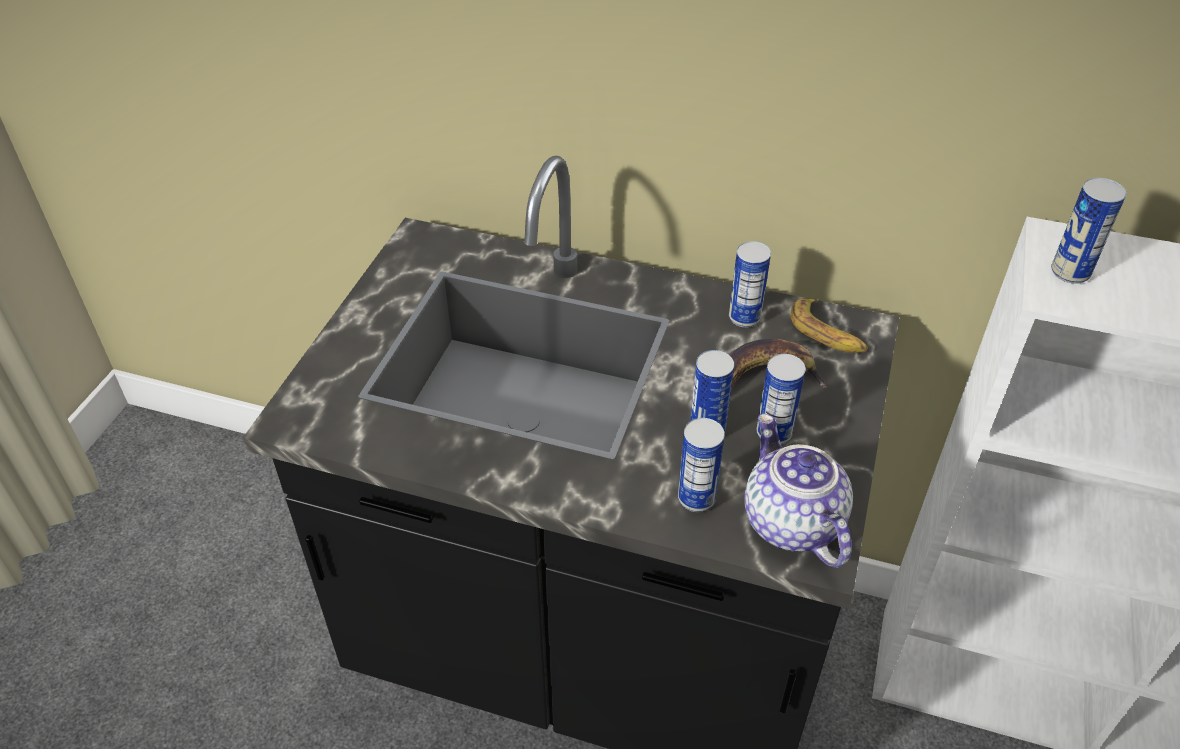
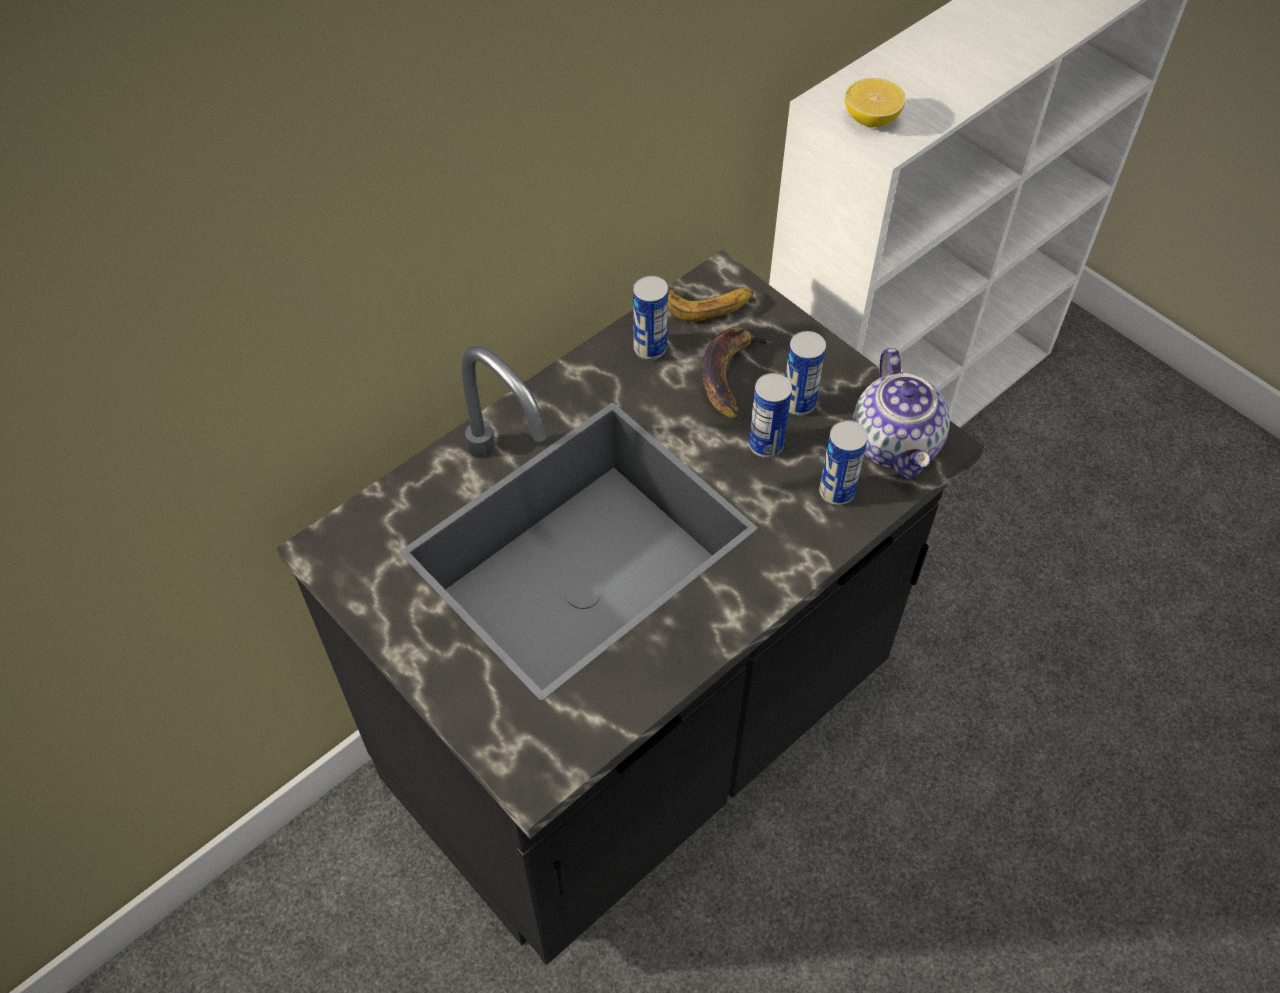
camera: 60 degrees left, 10 degrees up
(790, 522) = (896, 444): teapot -> teapot turned 105 degrees counterclockwise
(1070, 272) = (871, 120): can -> lemon

